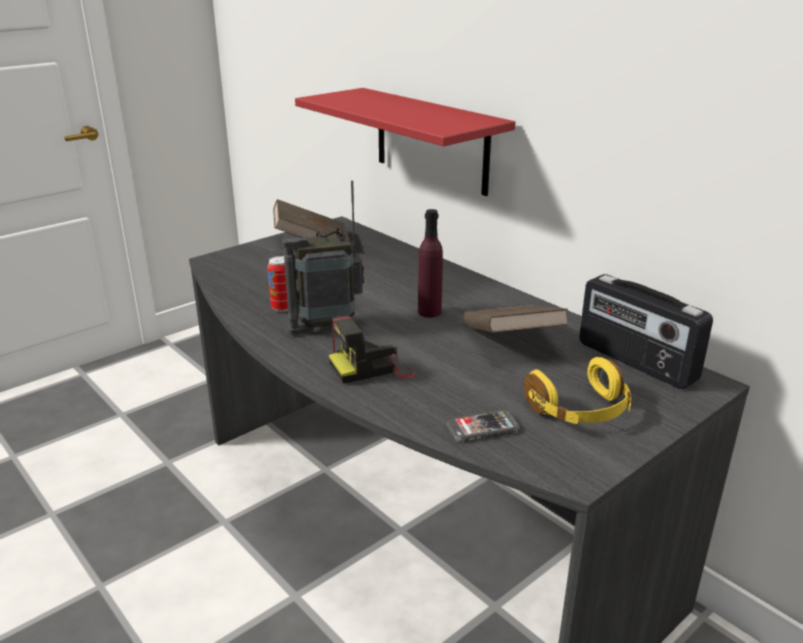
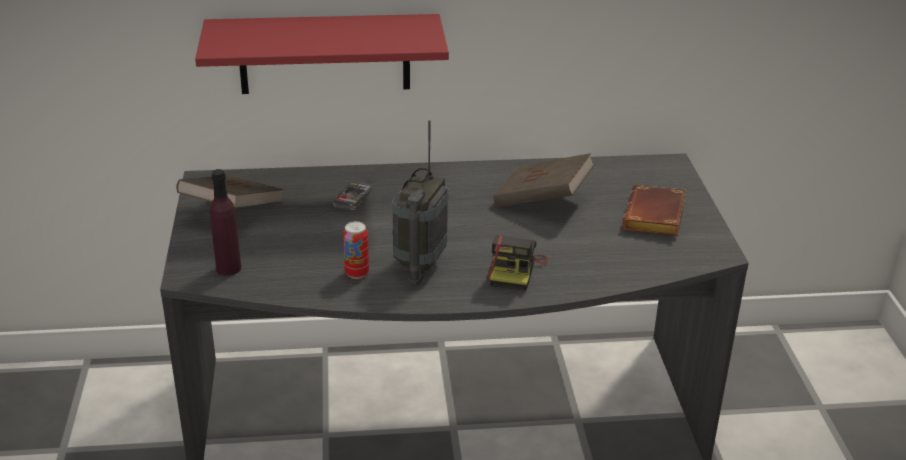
camera: 55 degrees left, 5 degrees up
(429, 312) = (455, 211): purple bottle -> purple bottle (228, 268)
(482, 428) = (640, 261): phone -> phone (353, 197)
(580, 411) = (656, 218): yellow headphones -> brown book
(635, 362) = (621, 172): radio -> none

